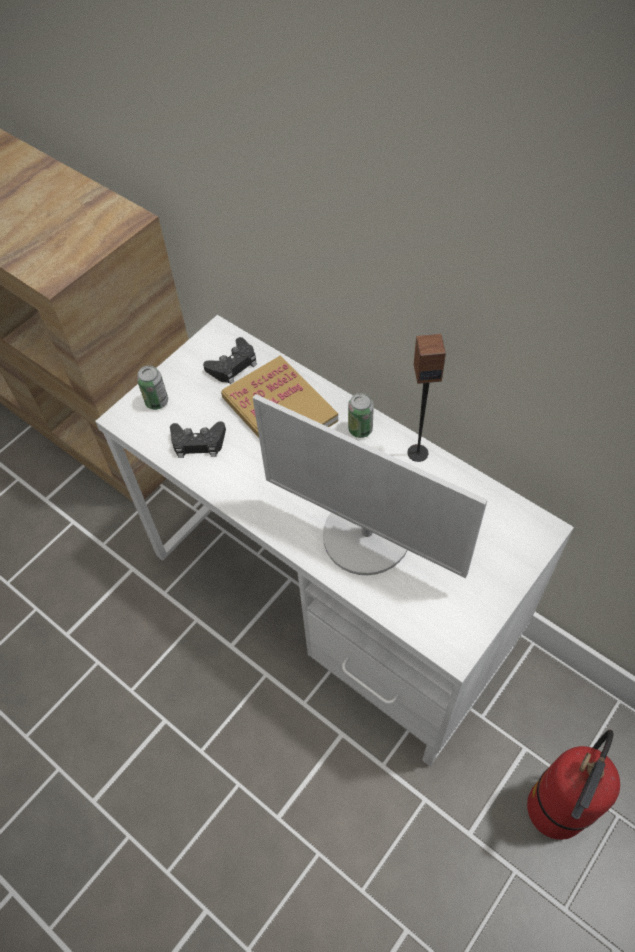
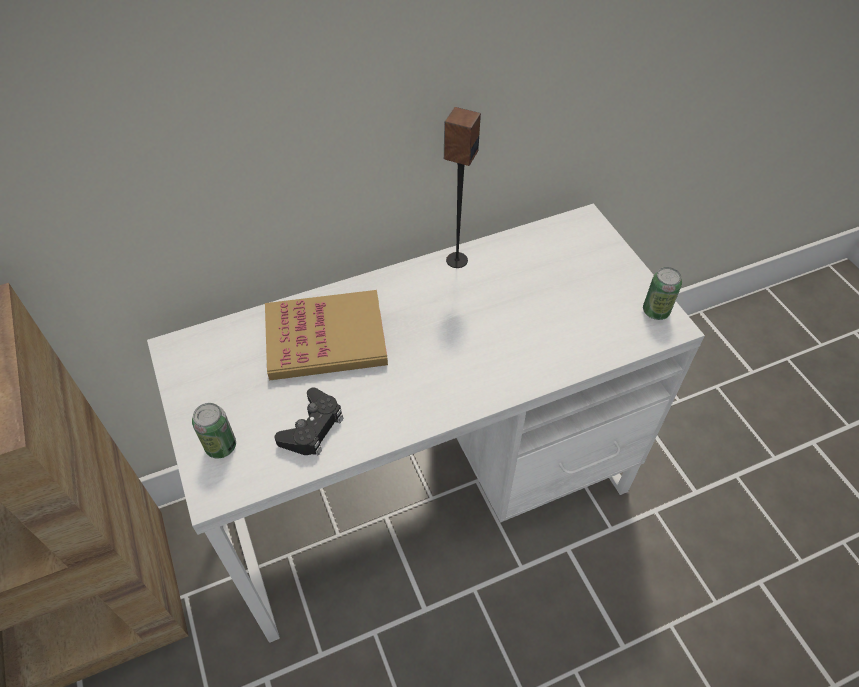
camera: 65 degrees left, 5 degrees down
(233, 365) = (233, 354): black game controller -> none
(360, 429) = (400, 287): can -> can (655, 311)
(366, 536) = (524, 335): monitor -> none
(556, 810) = (698, 422): fire extinguisher -> none

